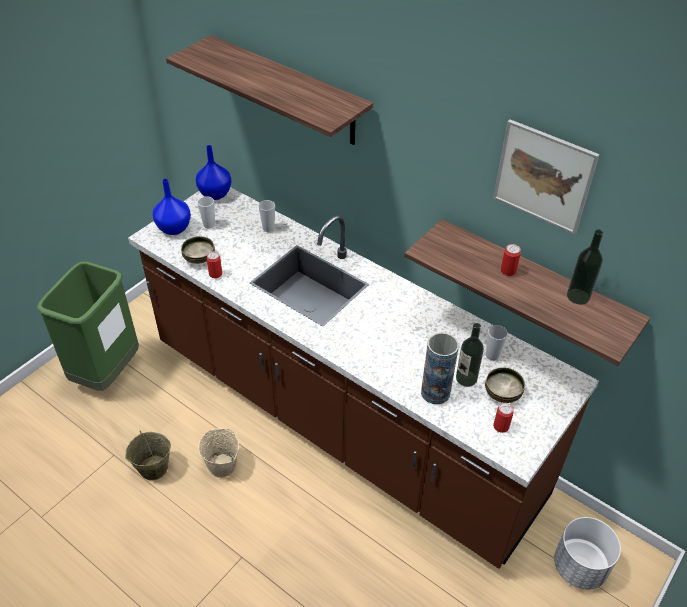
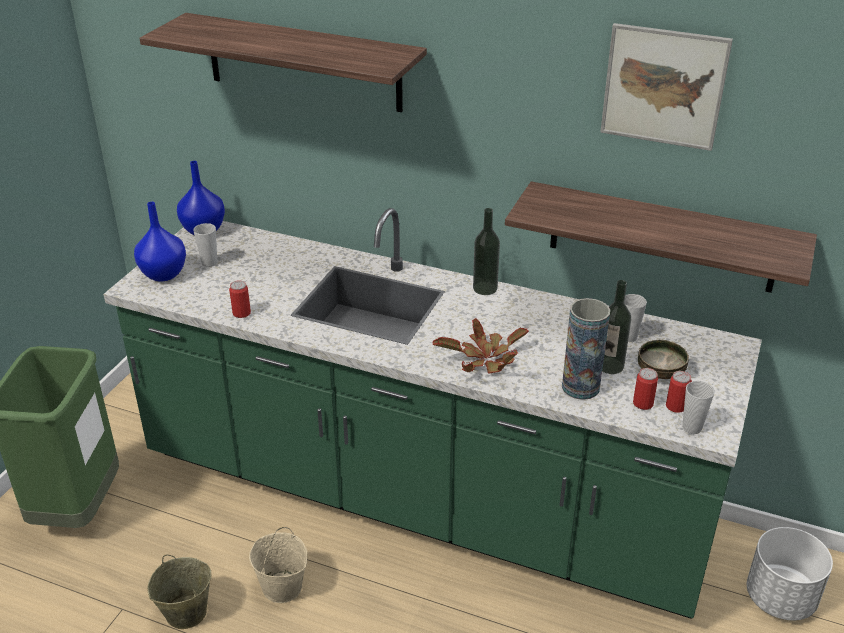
camera: 15 degrees left, 10 degrees down
(199, 258) = (212, 300): bowl -> none
(268, 228) = (290, 255): cup -> cup (692, 428)
(341, 420) = (422, 498): brown counter -> green counter
(373, 353) = (484, 360): none -> potted plant
(508, 271) = (636, 217): can -> can (643, 403)
(578, 296) = (728, 228): bottle -> bottle (485, 288)

